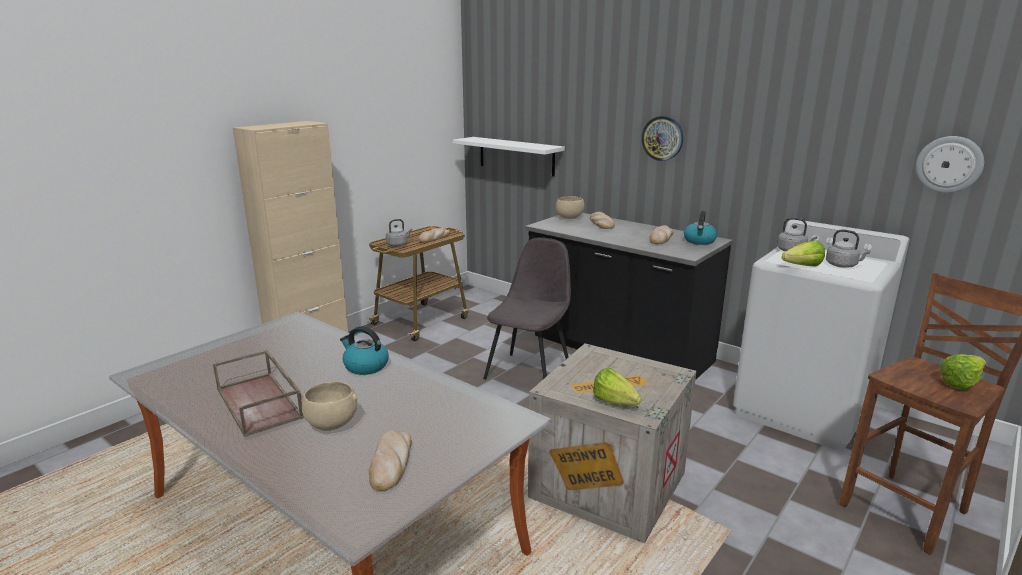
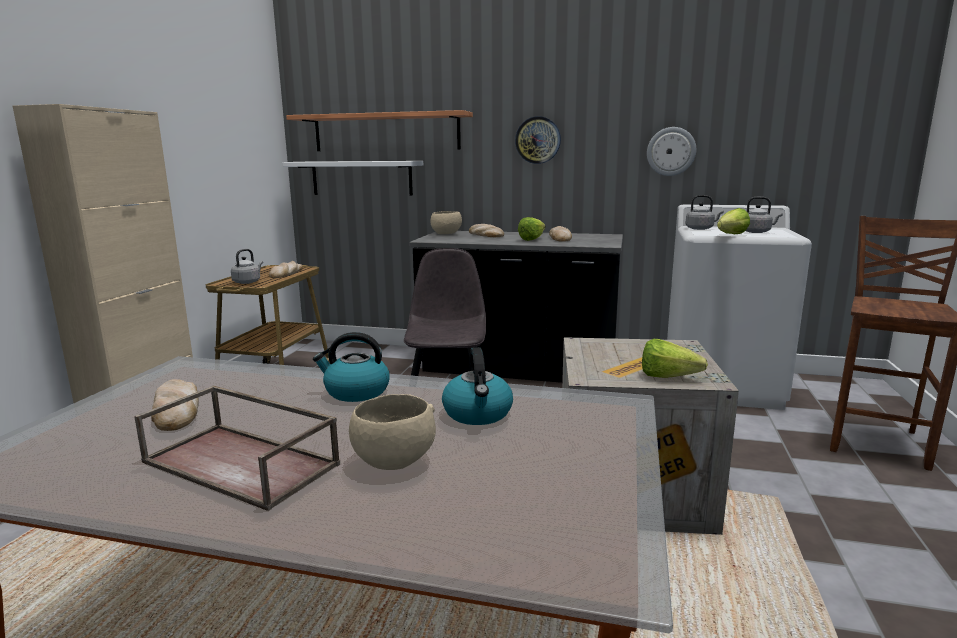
camera: 25 degrees left, 5 degrees down
(391, 463) = (541, 483): bread -> bread (177, 410)
(537, 118) = (386, 132): none -> shelf
(699, 241) = (598, 237): kettle -> kettle (478, 414)
(949, 164) = (812, 136): wall clock -> wall clock (671, 151)
(964, 383) = (919, 305): lettuce -> lettuce (534, 239)

